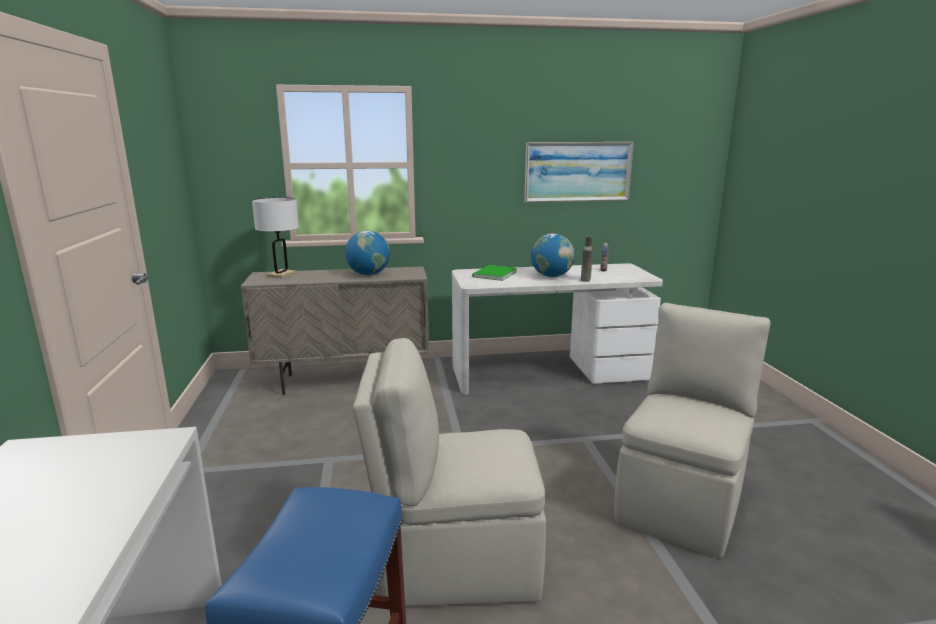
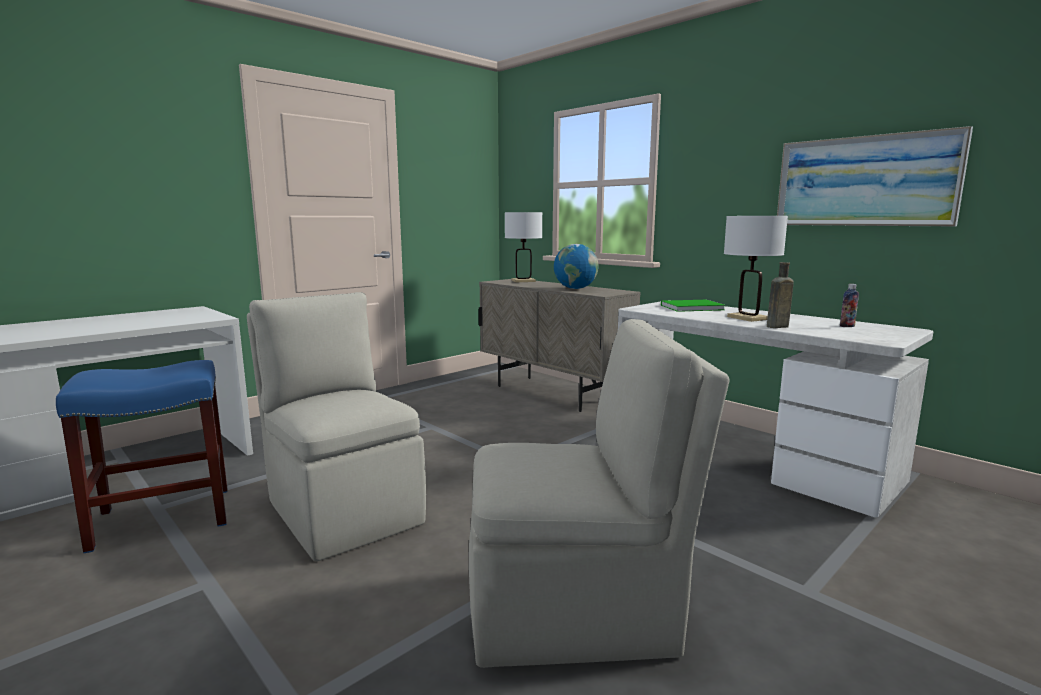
camera: 55 degrees right, 5 degrees down
(551, 276) = (747, 318): globe -> white table lamp

